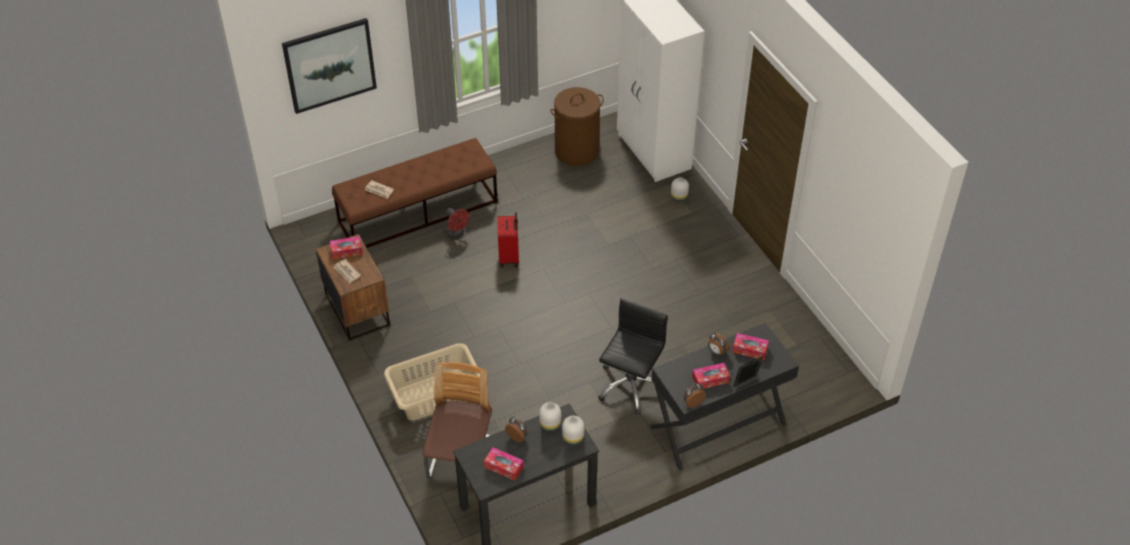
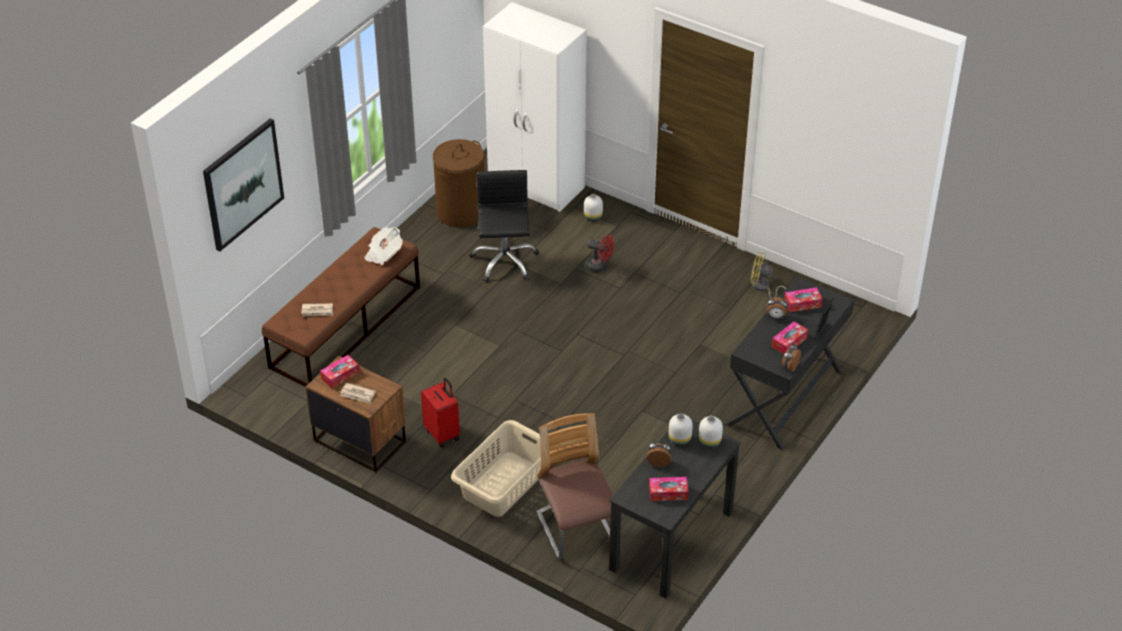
camera: 30 degrees left, 5 degrees down
(456, 234) = (403, 332): red fan -> red fan (599, 266)
(463, 163) = (383, 254): none -> newspaper
(509, 257) = (474, 332): red suitcase -> red suitcase (443, 434)
(630, 385) = (681, 398): black office chair -> black office chair (504, 261)
(774, 318) = (762, 288): none -> yellow fan

